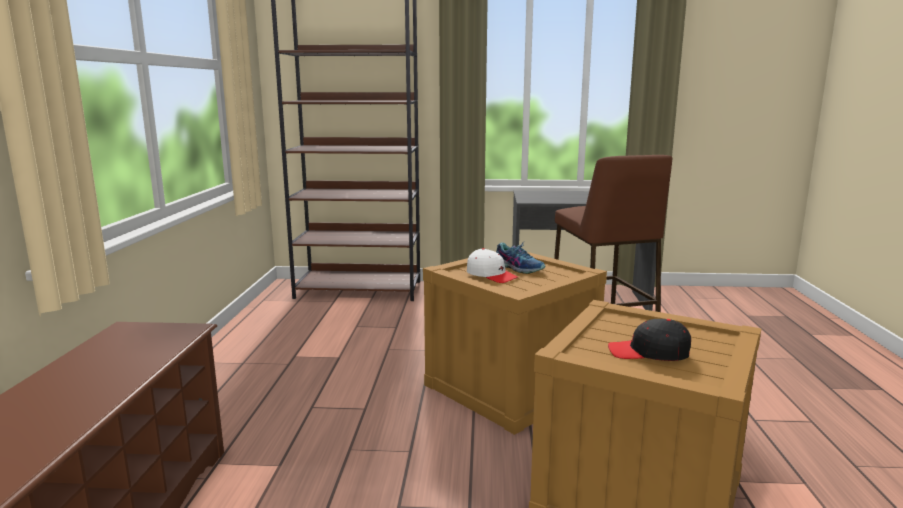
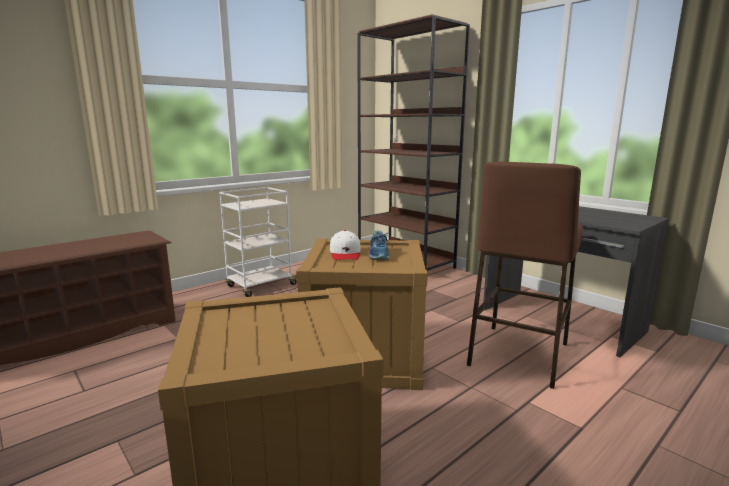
camera: 45 degrees right, 0 degrees up
(243, 369) = (260, 286): none -> white cart
(649, 352) = (250, 333): black cap -> none

